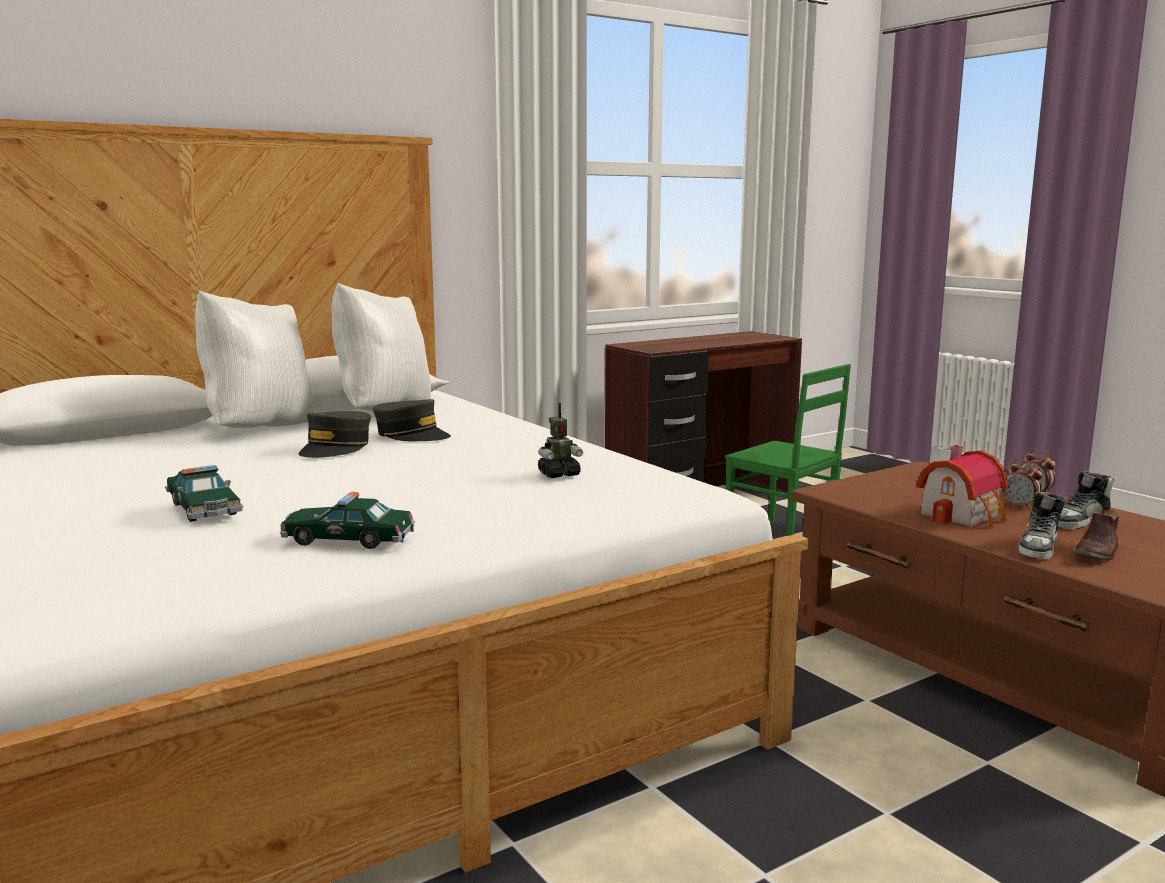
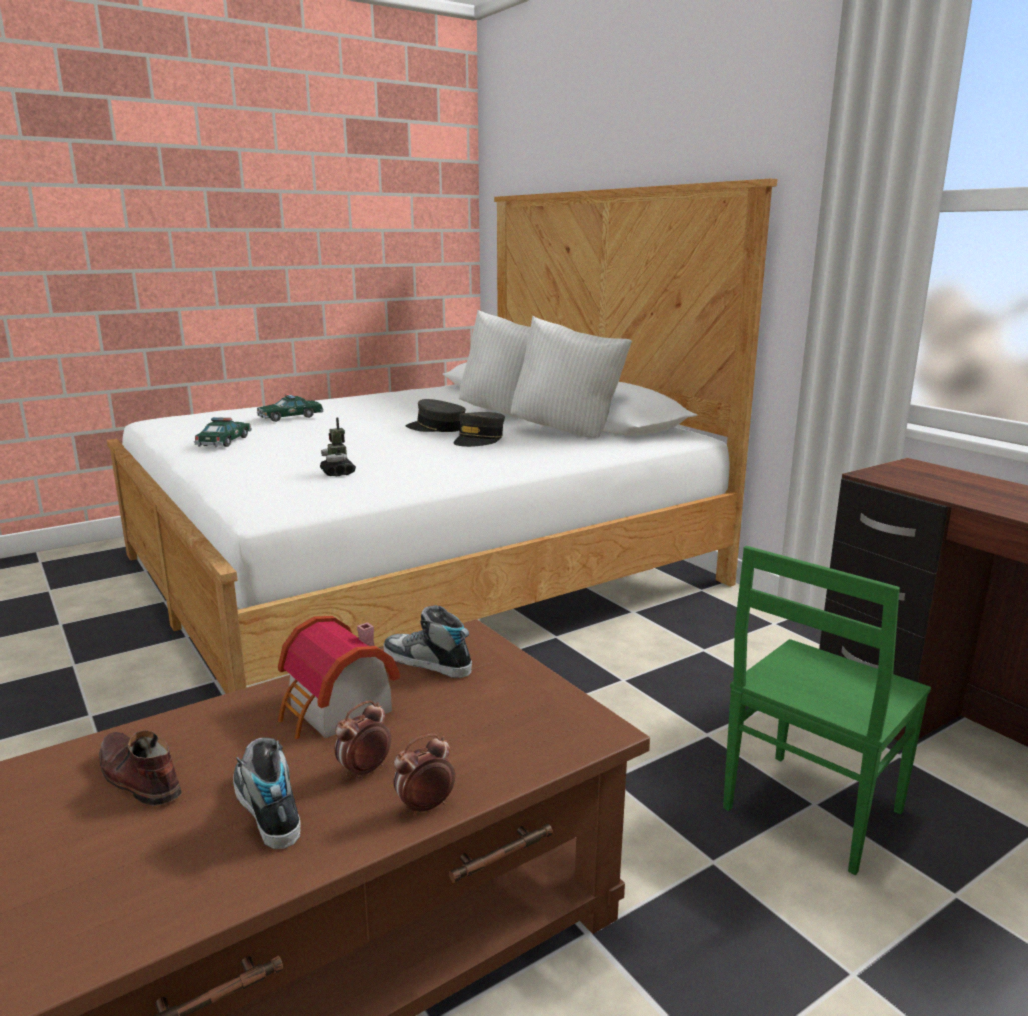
camera: 90 degrees right, 5 degrees up
(1039, 547) = (189, 737): shoe -> shoe (427, 662)

